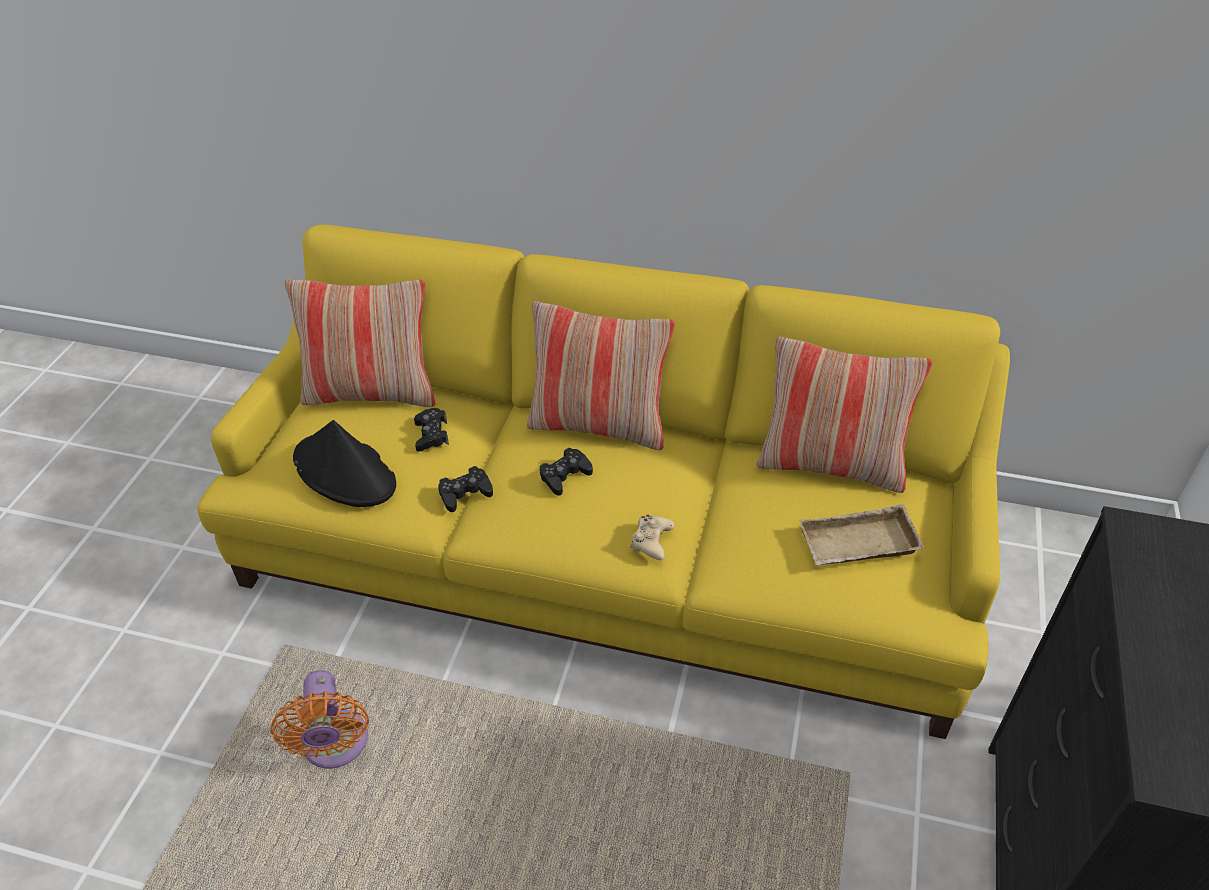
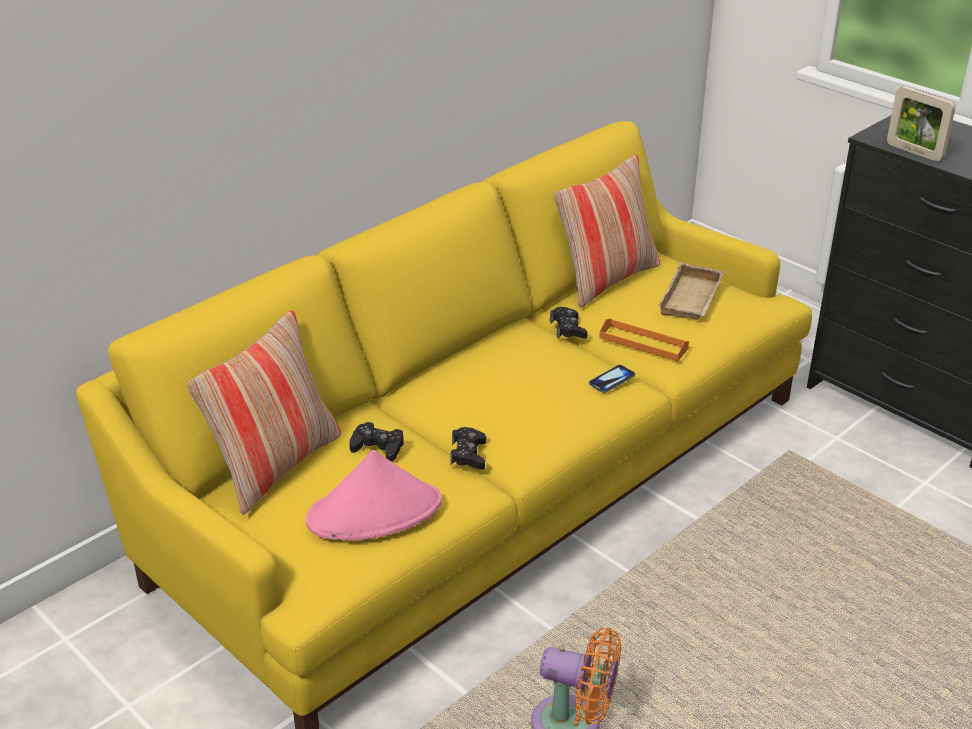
camera: 60 degrees left, 10 degrees down
(345, 472) = (375, 512): black hat -> pink hat
(565, 475) = (505, 393): black game controller -> black game controller (568, 329)
(599, 425) = (460, 359): pillow -> none
(651, 541) = (612, 380): beige game controller -> phone
(739, 539) = (643, 343): none -> orange tray
(1138, 586) = (914, 152): none -> picture frame

